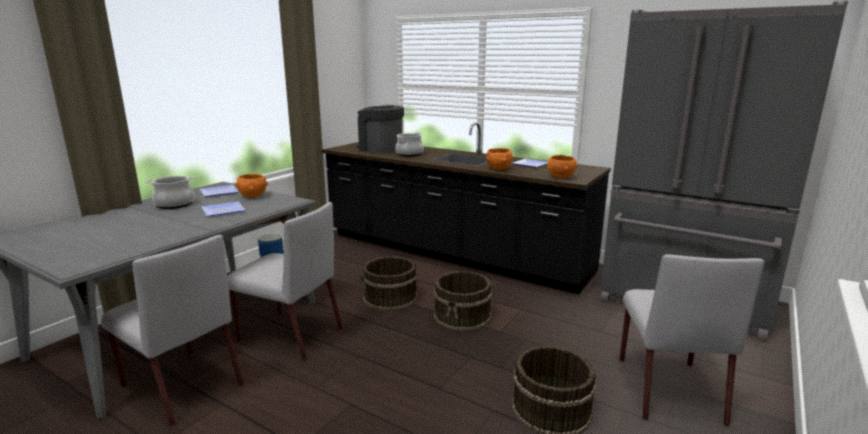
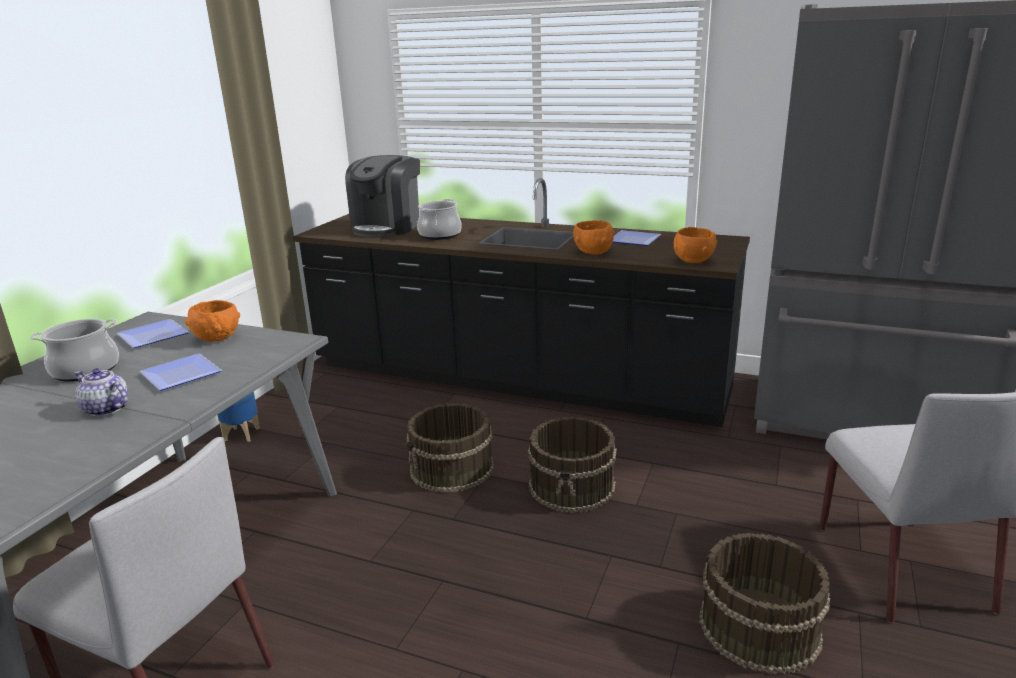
camera: 10 degrees left, 5 degrees up
(175, 222) = (106, 409): none -> teapot
(289, 335) = (317, 559): grey chair -> none
(380, 148) = (387, 227): coffee machine -> coffee machine turned 90 degrees counterclockwise

